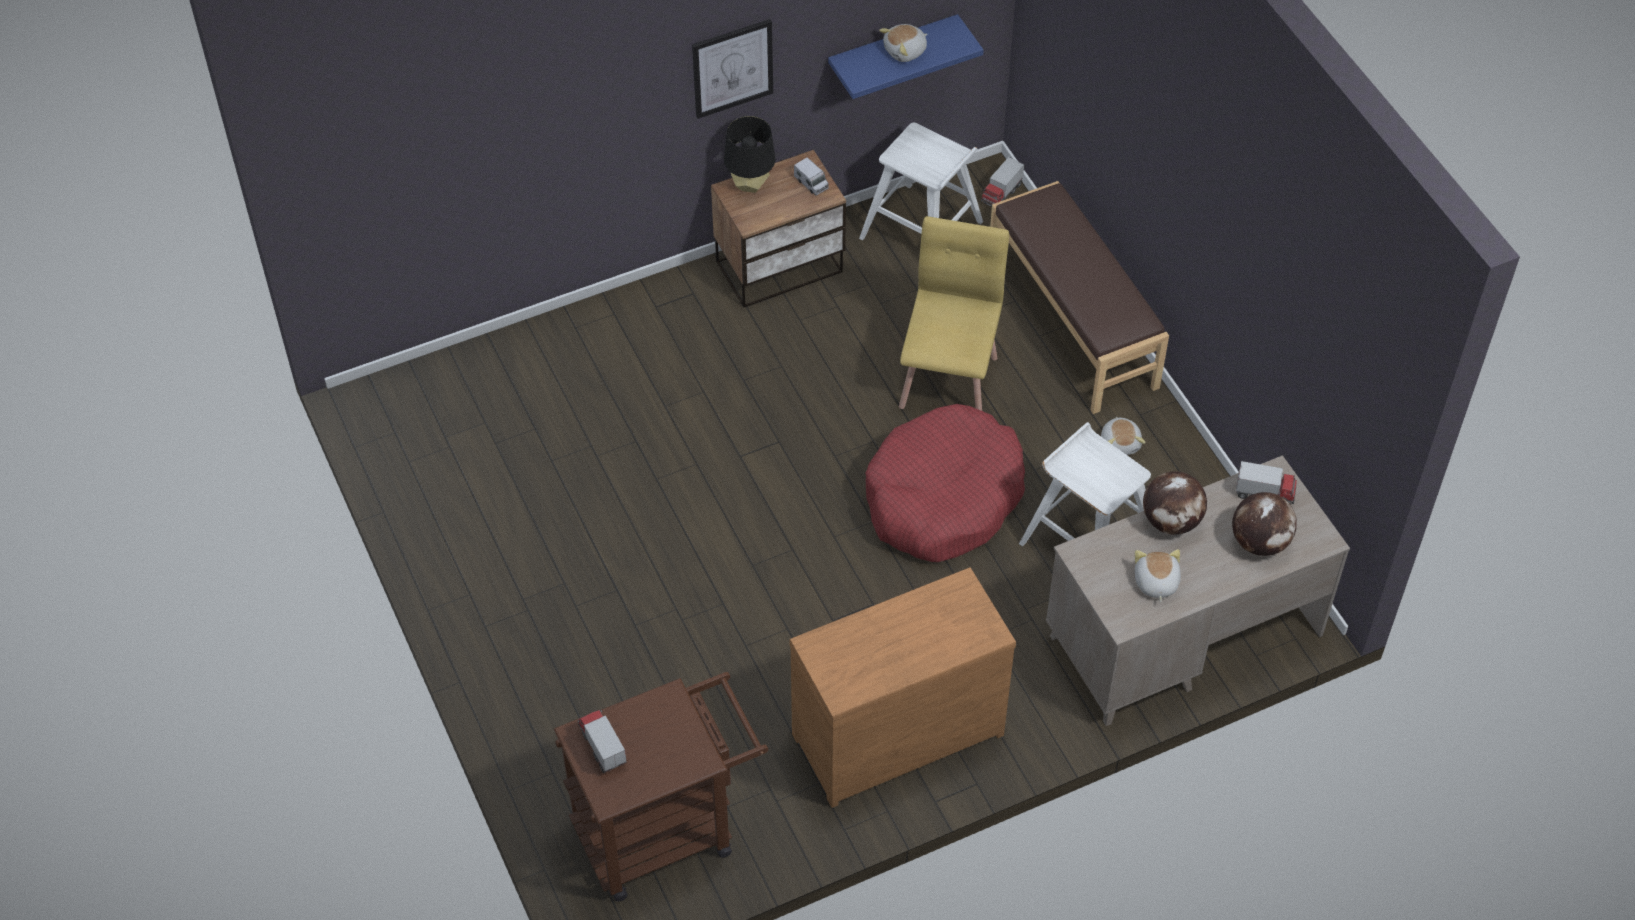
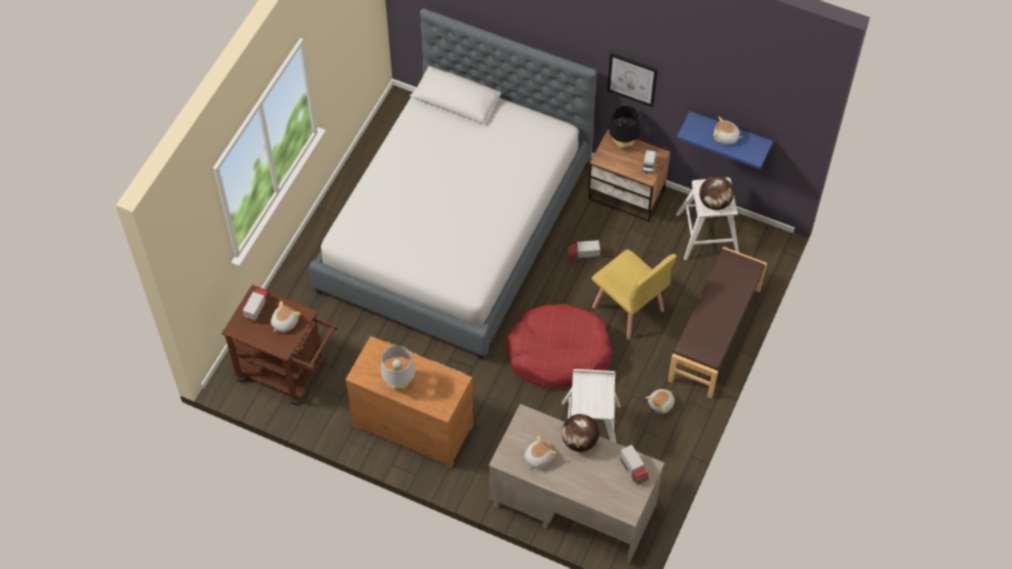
camera: 50 degrees right, 5 degrees up
(634, 474) = (455, 227): none -> bed
(660, 730) = (284, 322): none -> plush toy
(899, 655) = (399, 382): none -> grey table lamp
(949, 381) = (628, 309): yellow chair -> yellow chair turned 75 degrees clockwise
(1001, 193) = (764, 251): toy truck -> toy truck (583, 255)
(1260, 542) = (602, 486): globe -> globe (715, 203)

